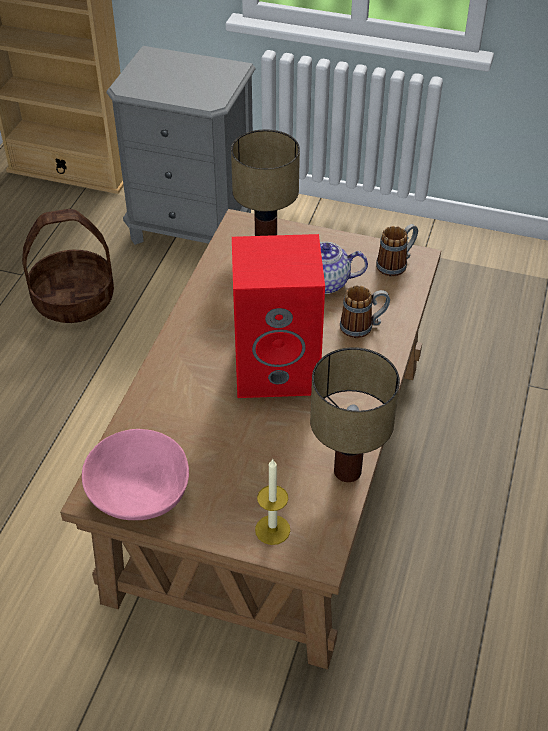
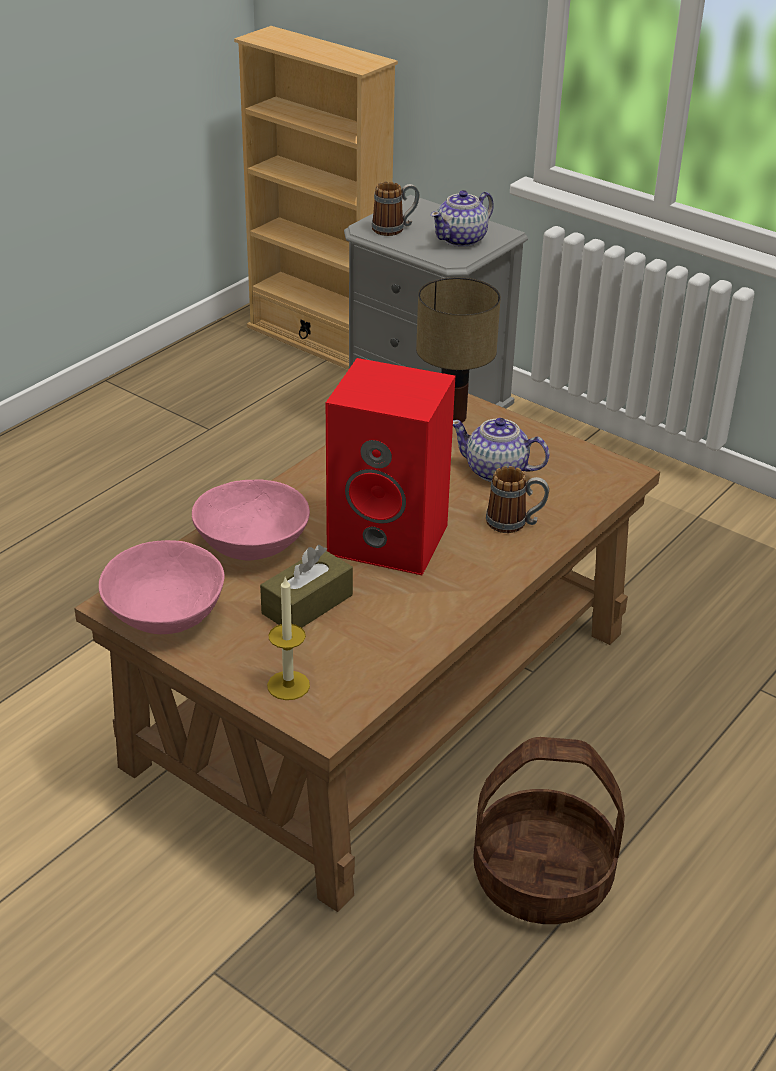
camera: 20 degrees right, 10 degrees down
(74, 299) = (253, 466): basket -> basket (543, 877)
(174, 406) = (252, 545): none -> pink bowl
(207, 81) = (462, 239): none -> teapot
(247, 449) = (307, 604): none -> brown tissue box
(349, 471) = (410, 655): table lamp -> none
(396, 264) = (594, 473): mug -> mug (395, 229)

